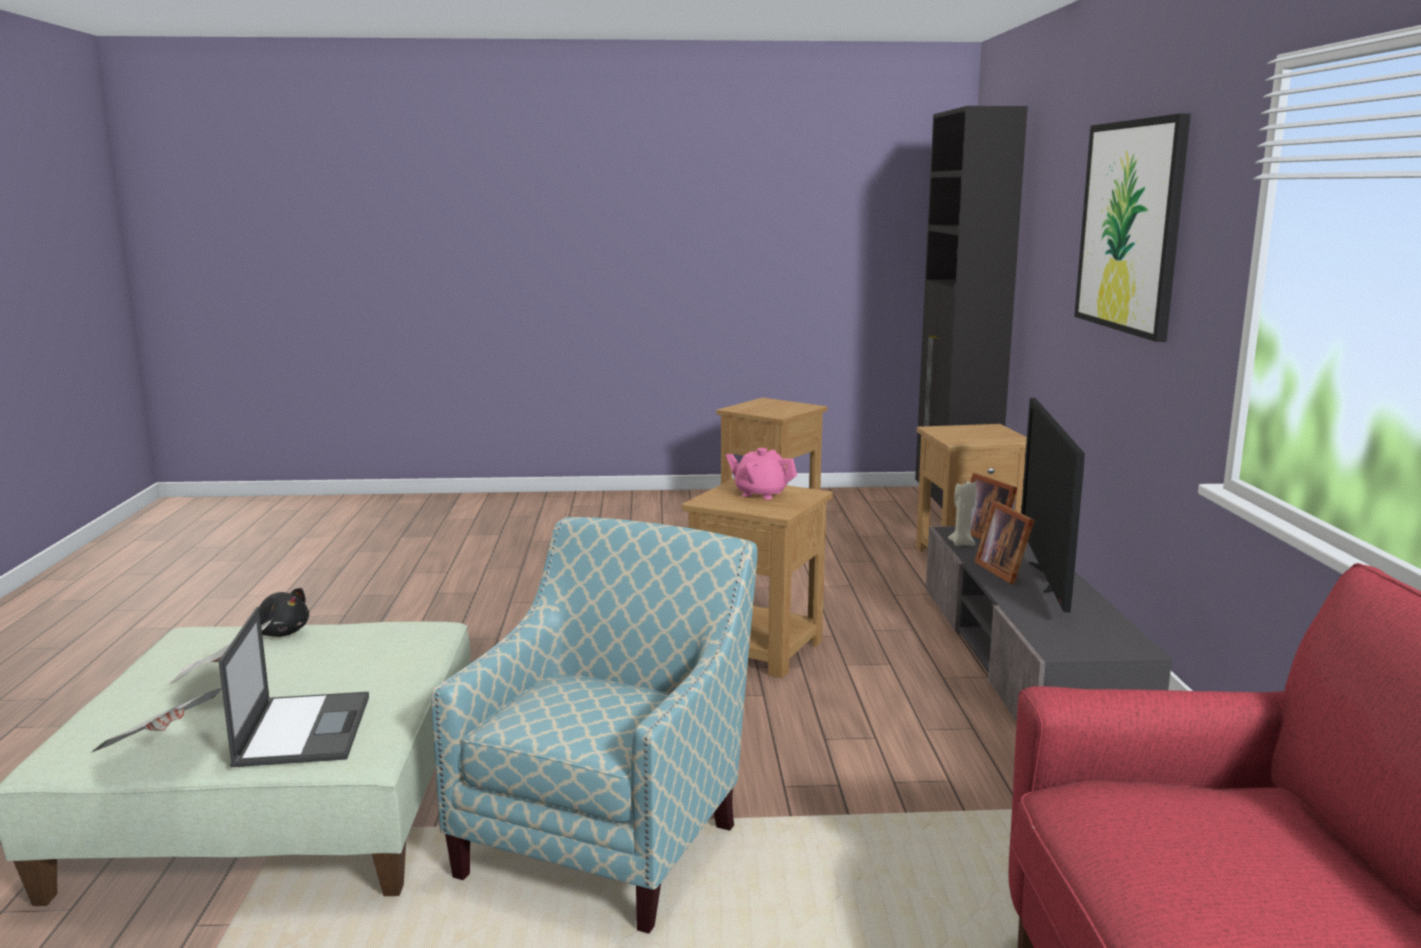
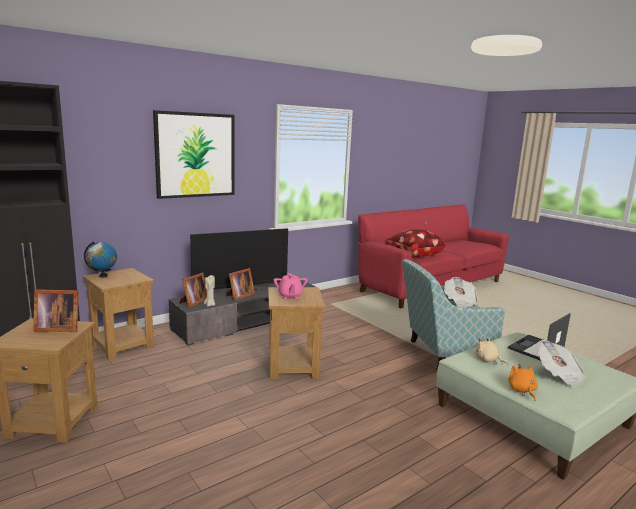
camera: 125 degrees left, 0 degrees up
(161, 751) = (586, 361): newspaper -> newspaper (459, 302)
(280, 633) = (522, 390): black plush toy -> orange plush toy
(383, 656) = (488, 360): none -> beige plush toy
(779, 410) = (57, 328): none -> picture frame
(989, 429) = (103, 276): none -> globe
(1183, 833) = (414, 255): none -> pillow

